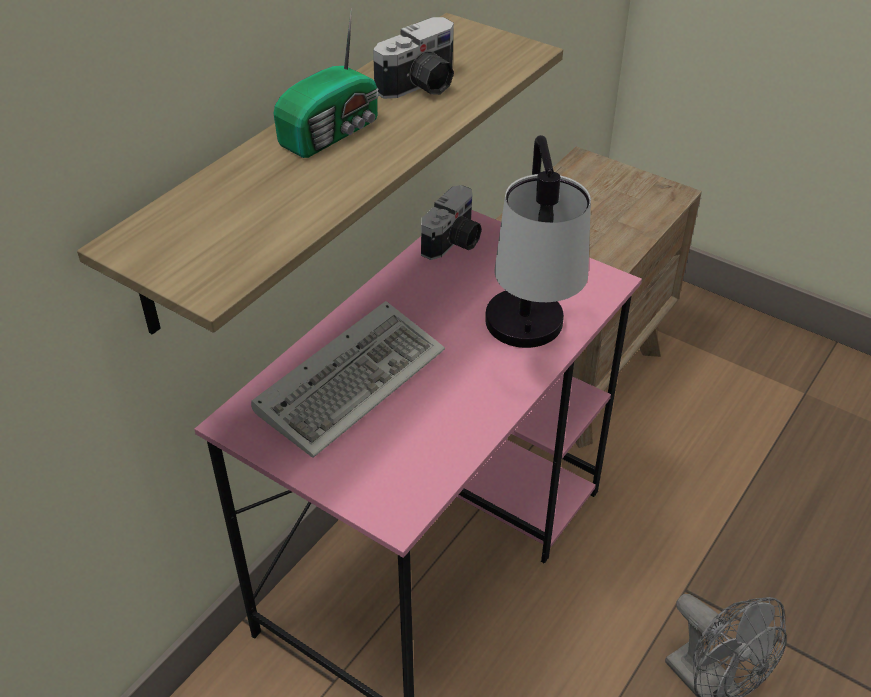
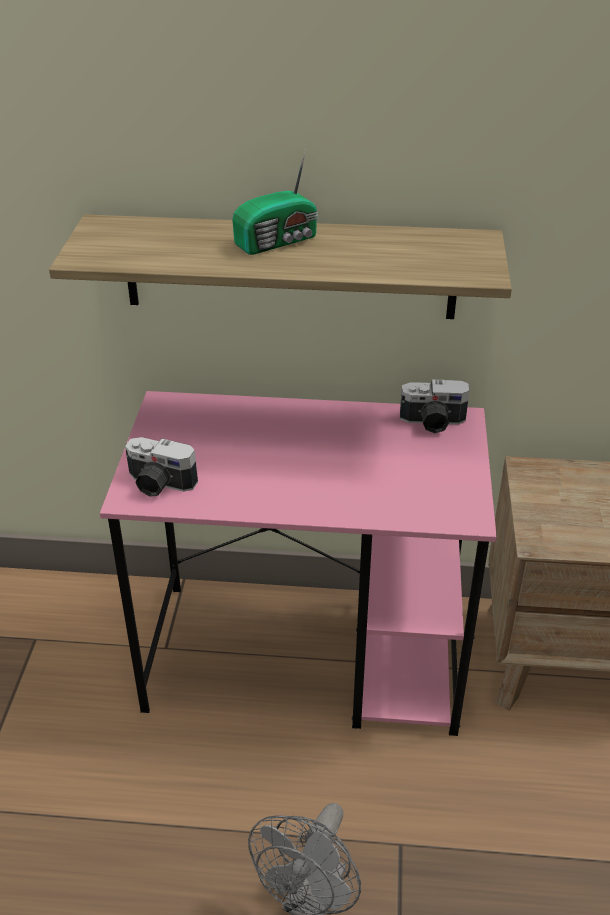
camera: 60 degrees right, 5 degrees down
(333, 132) = (279, 241): radio -> radio turned 45 degrees counterclockwise
(353, 379) = (239, 432): keyboard -> none
(422, 86) = (376, 252): camera -> camera (159, 484)
(529, 348) = (345, 501): table lamp -> none

